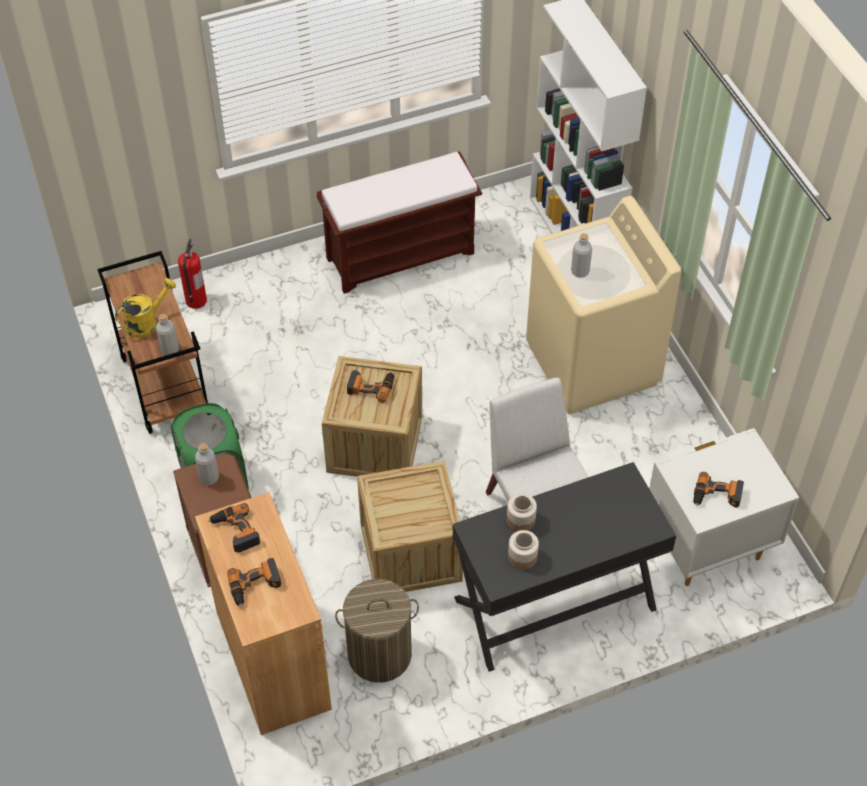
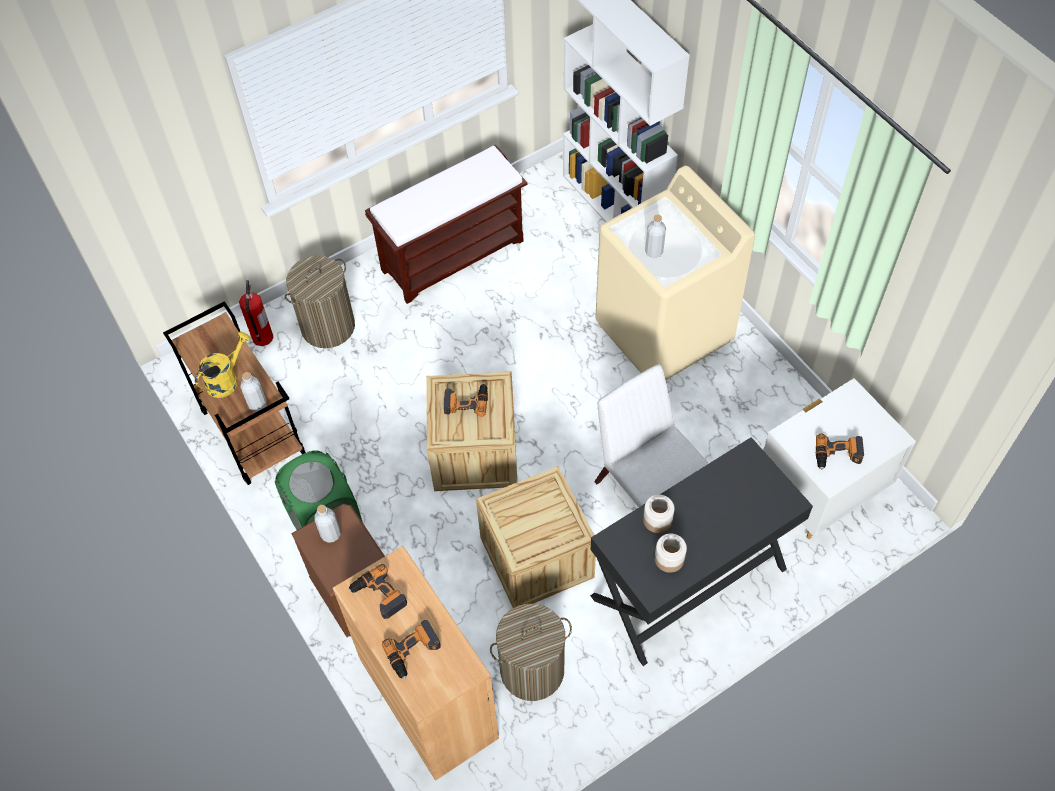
camera: 10 degrees left, 5 degrees up
(261, 301) = (328, 326): none -> laundry basket

